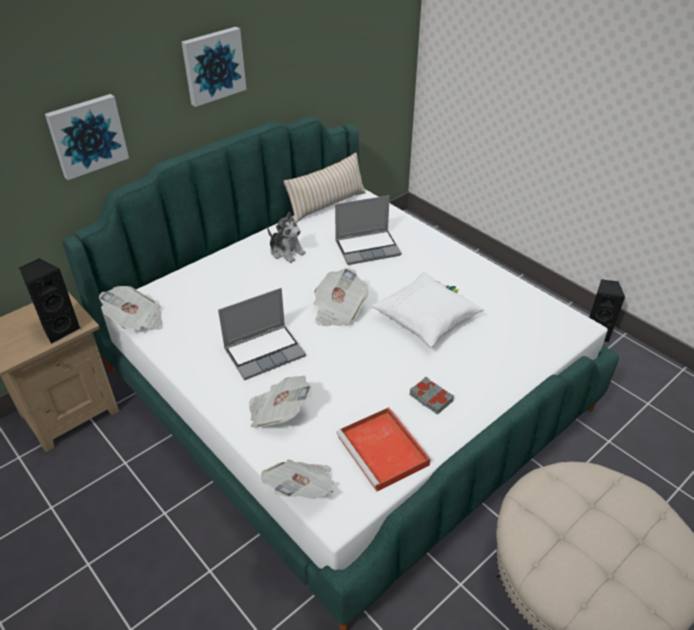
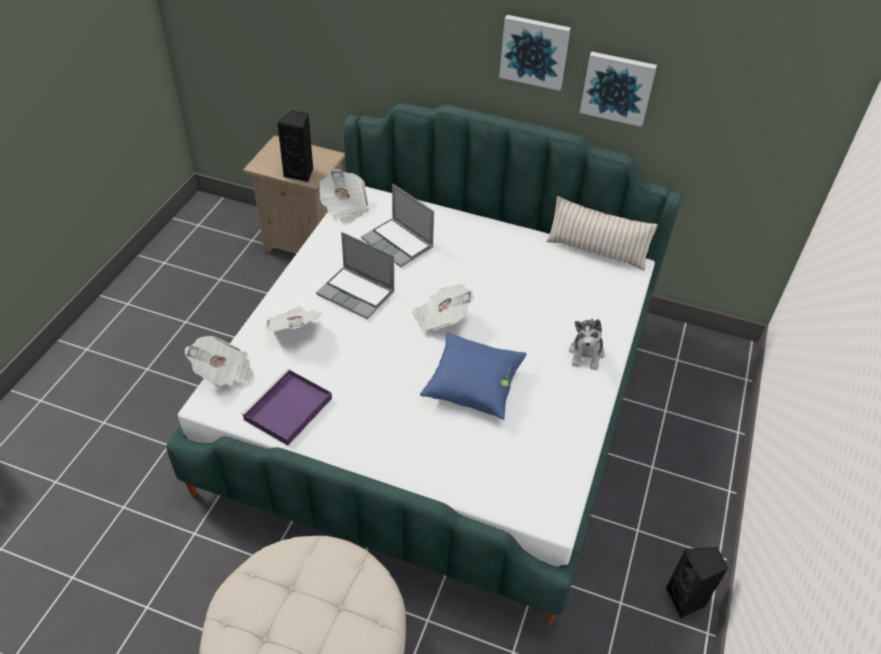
camera: 60 degrees right, 5 degrees up
(87, 135) = (399, 48): picture -> picture (617, 87)
(286, 252) = (498, 253): plush toy -> plush toy (586, 354)
(368, 248) = (551, 306): laptop -> laptop (398, 243)
(384, 451) = (287, 410): red tray -> purple tray
(426, 319) = (473, 385): white pillow -> blue pillow
(430, 398) = (367, 422): grey book -> none

